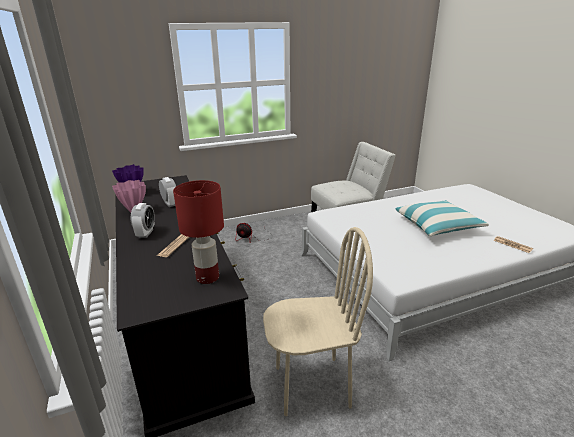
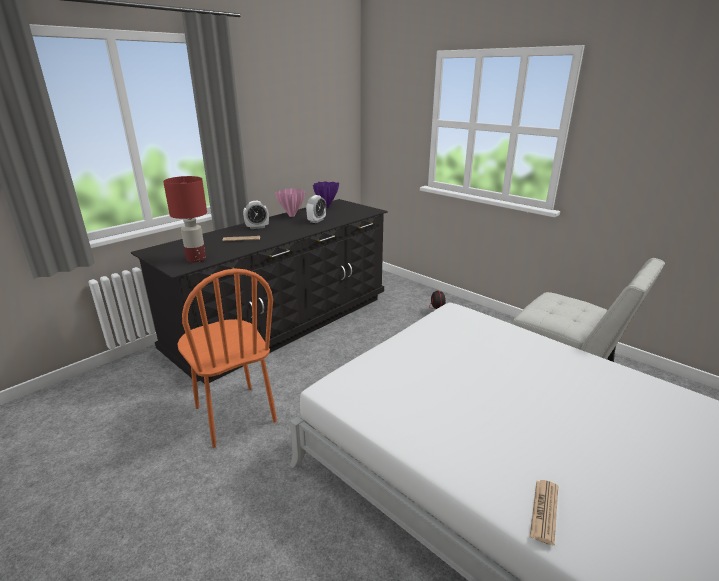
camera: 65 degrees right, 0 degrees up
(311, 385) = (234, 415): beige chair -> orange chair
(437, 226) = (521, 406): pillow -> none

